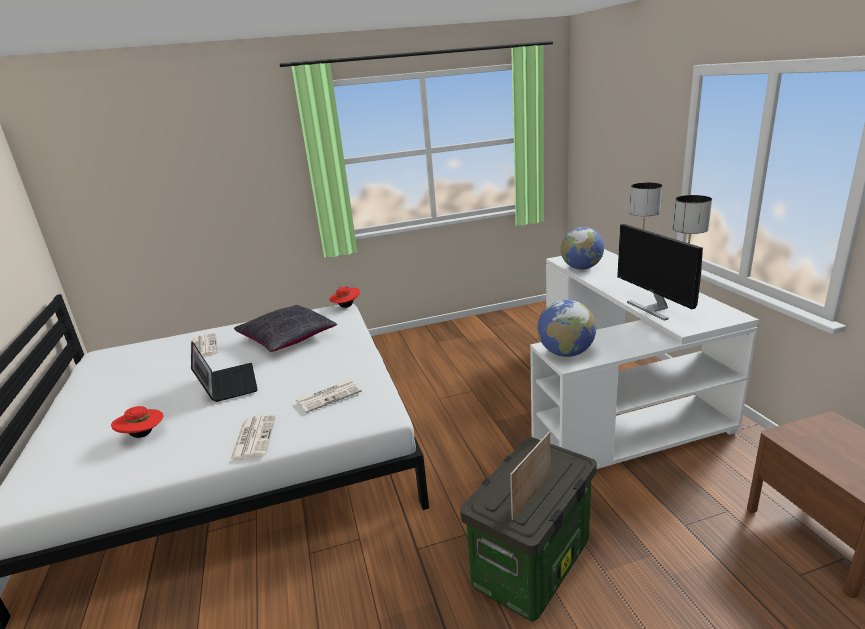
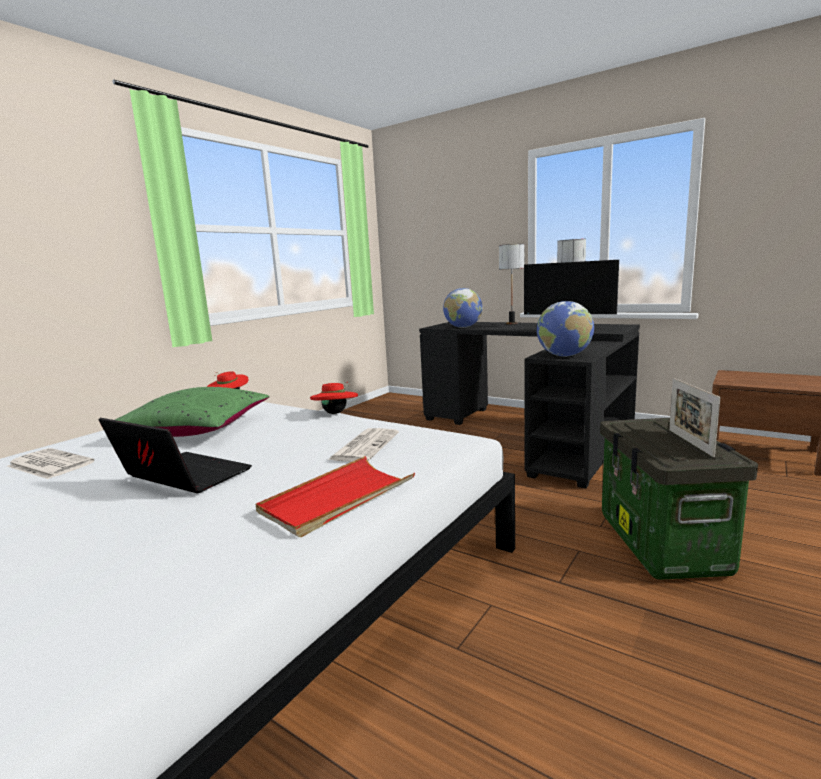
camera: 40 degrees left, 10 degrees down
(143, 435) = (114, 564): red hat -> red hat (335, 413)
(253, 437) = (337, 499): newspaper -> red tray
(287, 339) = (196, 430): black pillow -> green pillow
(621, 399) = (534, 432): white desk -> black desk

